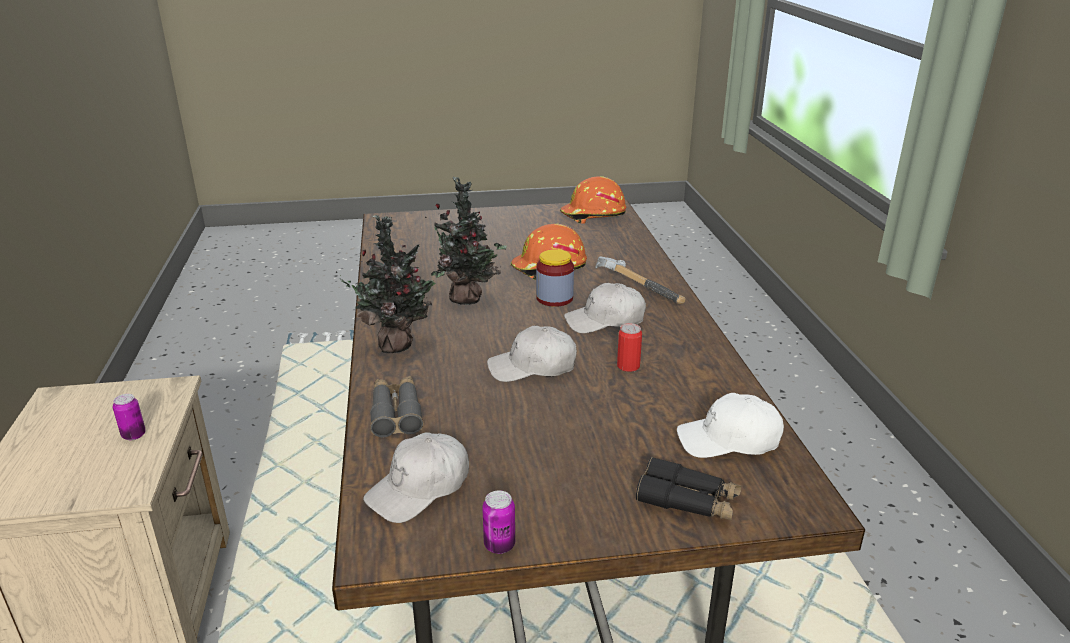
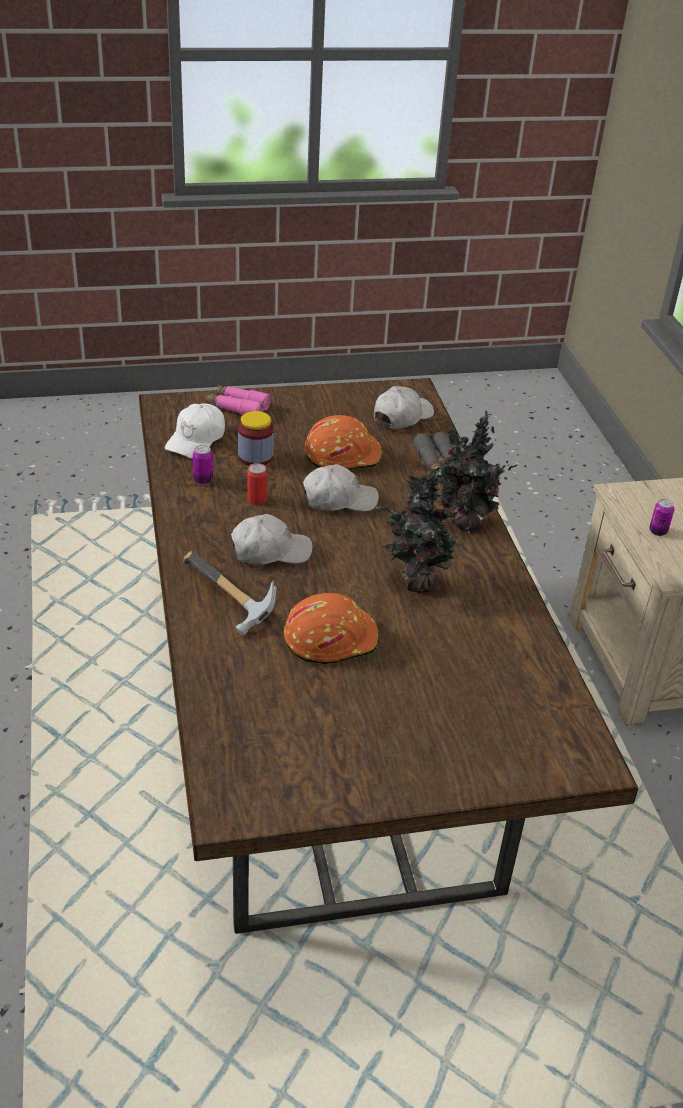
camera: 175 degrees right, 10 degrees up
(499, 545) = (348, 390): can -> can (203, 480)
(554, 298) = (322, 583): jar -> jar (255, 456)
(593, 215) = (262, 780): orange hard hat -> orange hard hat (342, 454)
(688, 501) = (237, 407): black binoculars -> pink binoculars
(729, 440) = (196, 440): white cap -> white cap turned 120 degrees clockwise

